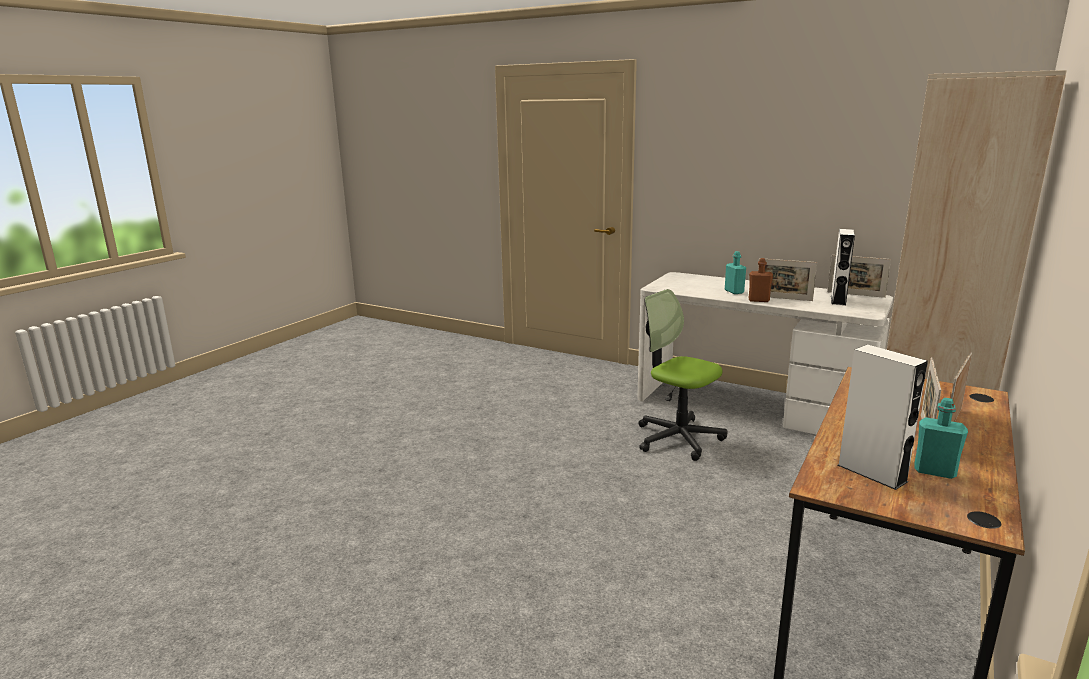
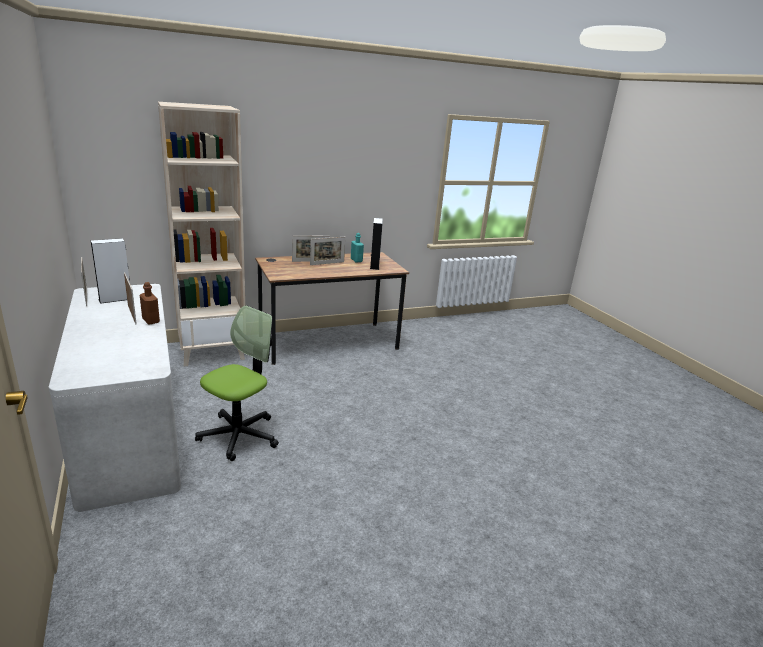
camera: 145 degrees left, 5 degrees up
(678, 438) = (239, 435): office chair -> office chair turned 135 degrees counterclockwise
(734, 292) = (128, 335): turquoise bottle -> none

